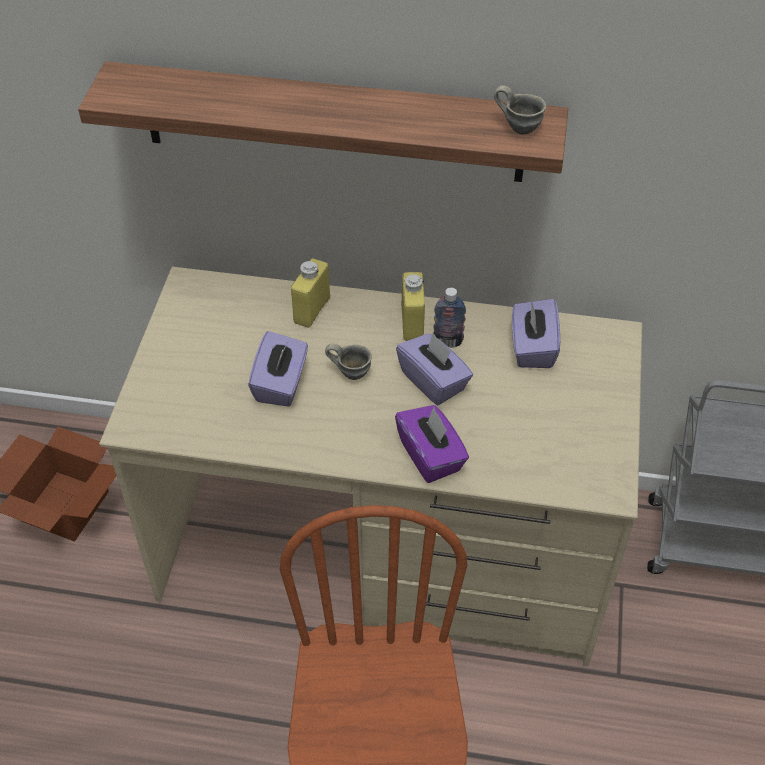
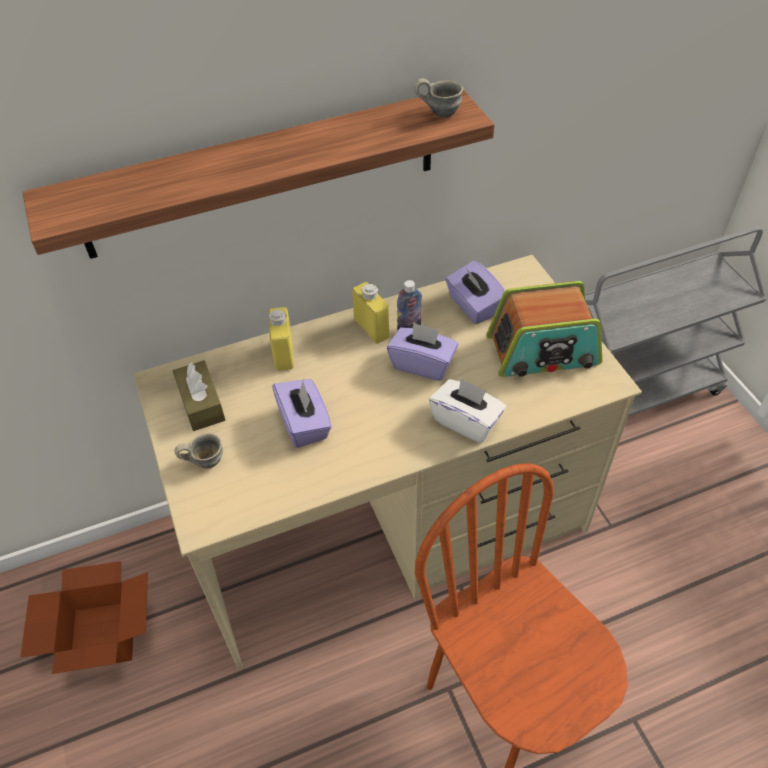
camera: 30 degrees left, 0 degrees up
(207, 321) = (201, 403): none -> brown tissue box
(351, 371) = (353, 387): grey mug -> grey mug (205, 461)
(431, 456) = (466, 421): purple tissue box -> white tissue box
(566, 427) = (543, 351): none -> radio

